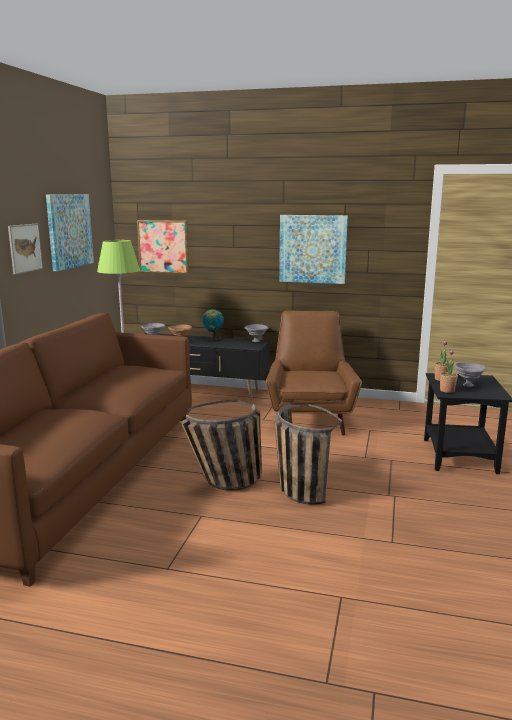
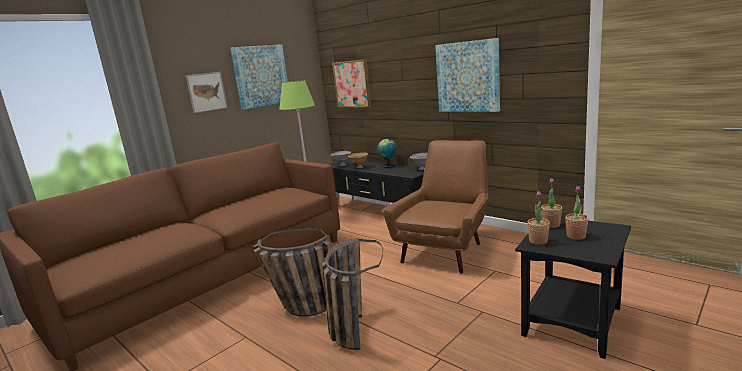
camera: 30 degrees right, 0 degrees up
(467, 385) = (576, 236): grey bowl -> potted plant

